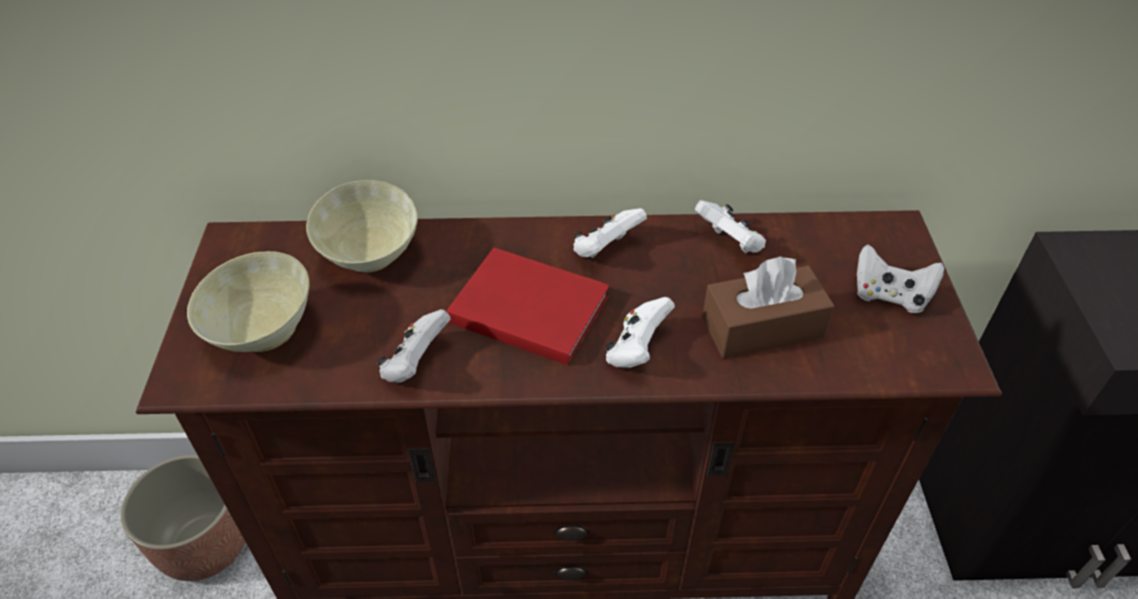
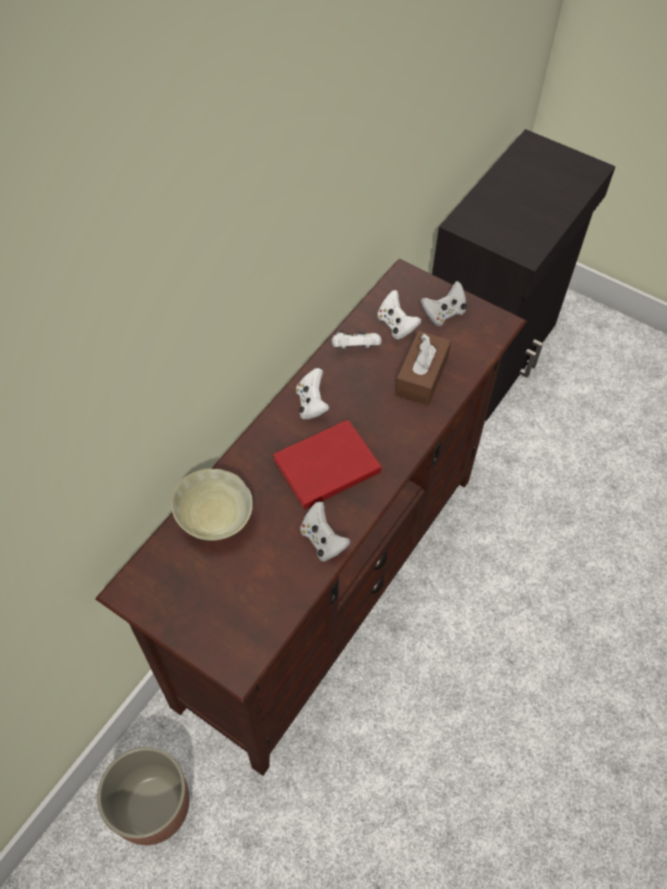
camera: 55 degrees left, 10 degrees up
(261, 332) = (232, 607): beige bowl -> none
(636, 350) = (394, 437): white game controller -> white game controller (396, 325)

